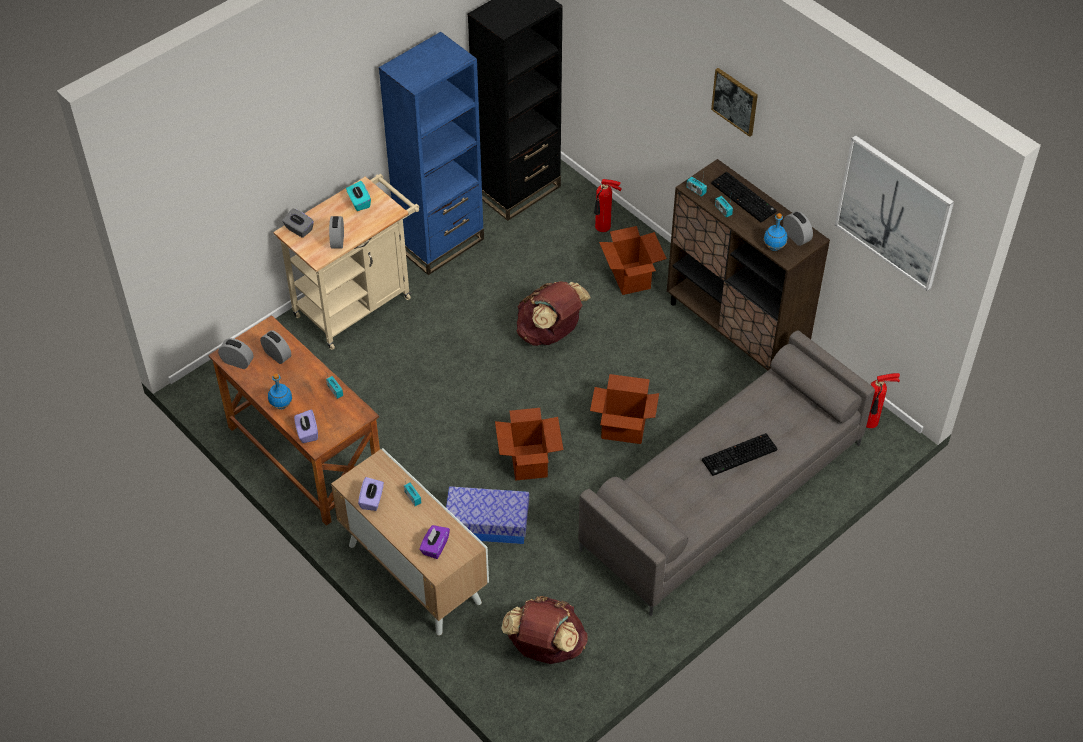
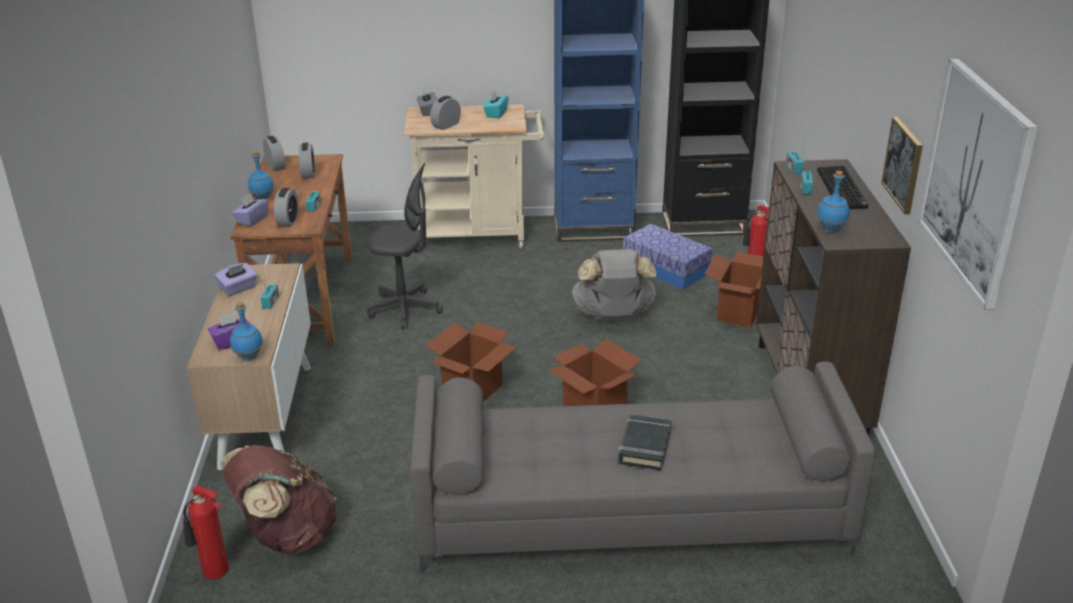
camera: 40 degrees right, 20 degrees down
(393, 417) = (404, 309): none -> grey office chair
(463, 551) = (249, 356): none -> blue bottle
(487, 524) = (375, 414): storage box -> storage box (665, 269)
(550, 333) = (613, 316): brown backpack -> grey backpack
(735, 101) = (873, 68): picture -> picture (903, 165)
(739, 456) = (644, 446): keyboard -> black book
(796, 237) = (869, 232): alarm clock -> alarm clock (288, 221)
(871, 423) = (892, 543): fire extinguisher -> fire extinguisher (215, 572)

